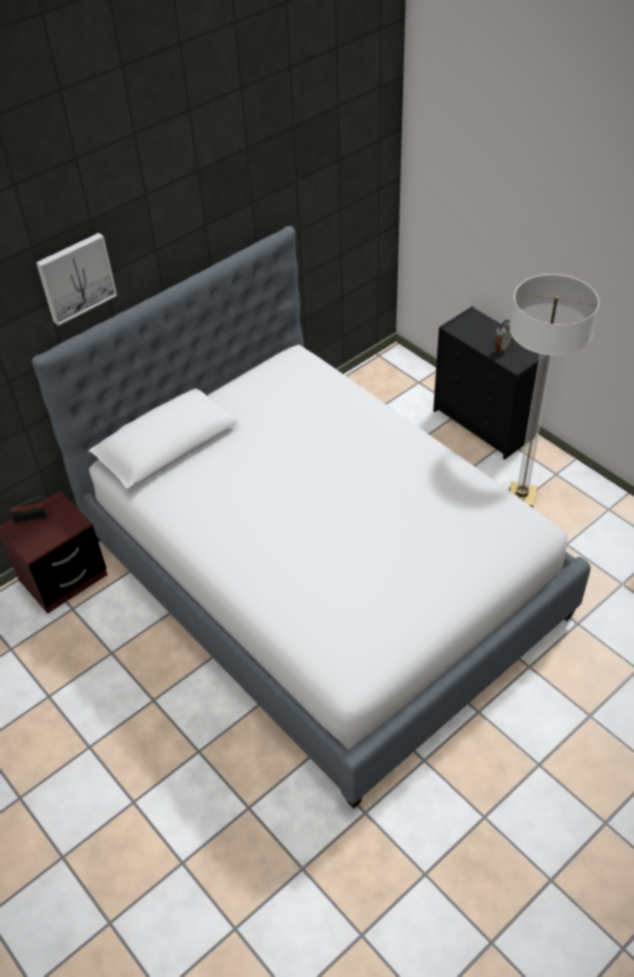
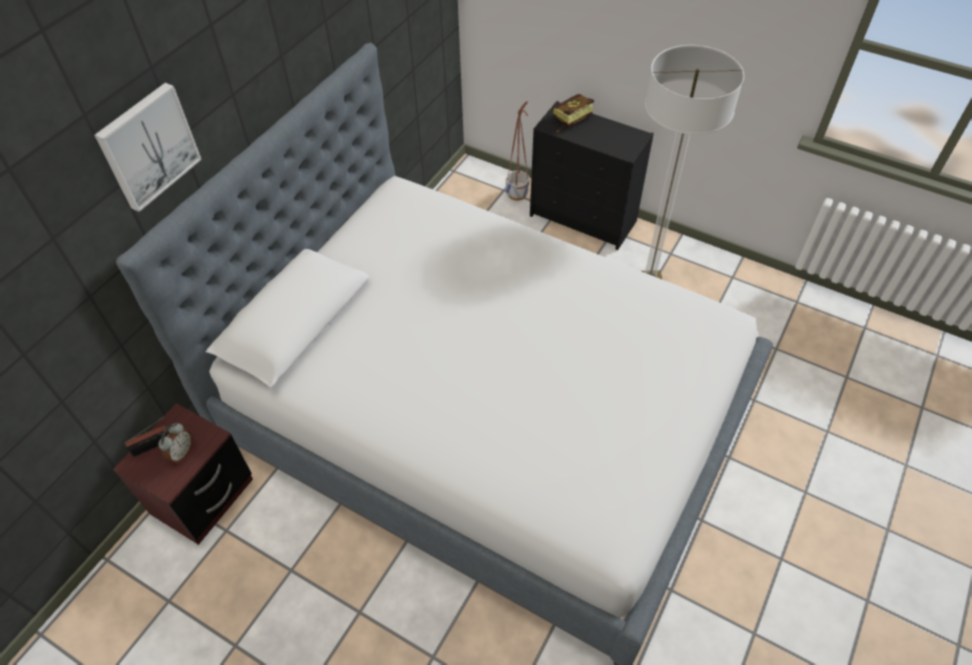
camera: 20 degrees left, 5 degrees up
(430, 388) = (517, 194): none -> planter
(475, 325) = (569, 120): none -> book
(502, 348) = (605, 138): alarm clock -> alarm clock (181, 453)

